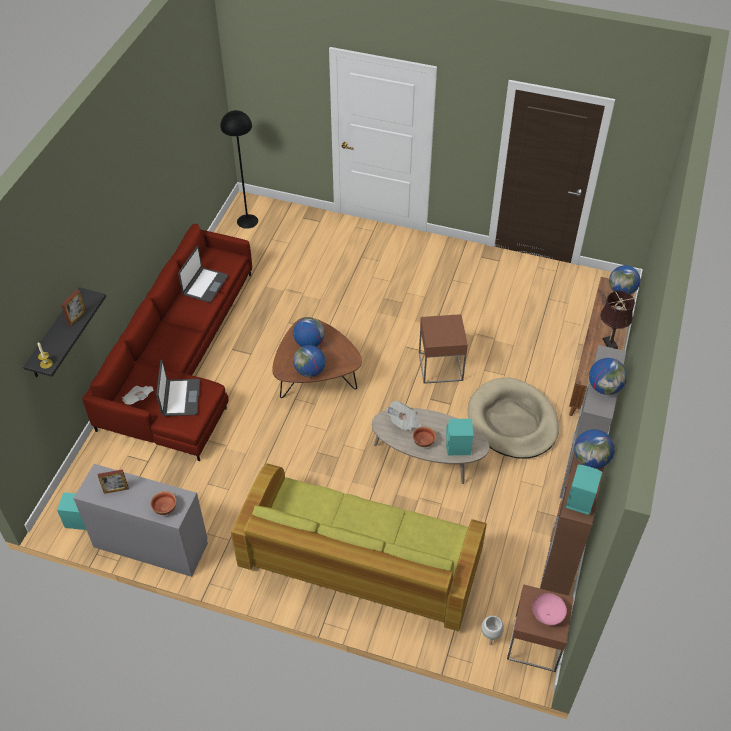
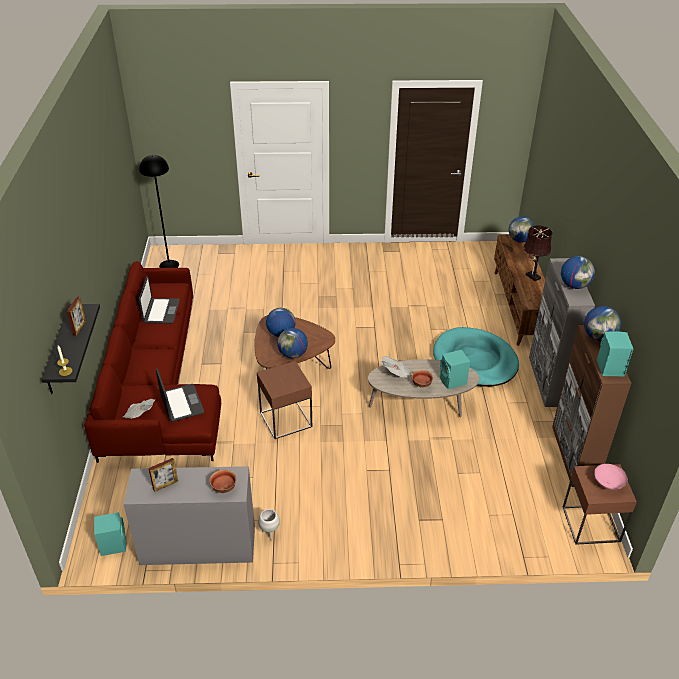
camera: 20 degrees left, 10 degrees down
(360, 559) = (404, 501): green sofa -> none
(440, 367) = (393, 335): brown side table -> brown side table (286, 419)
(490, 637) = (551, 531): white planter -> white planter (269, 533)
(512, 421) = (475, 360): beige dog bed -> turquoise dog bed

